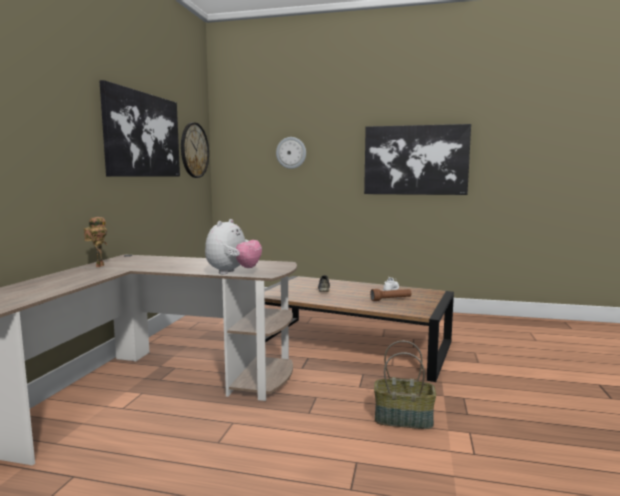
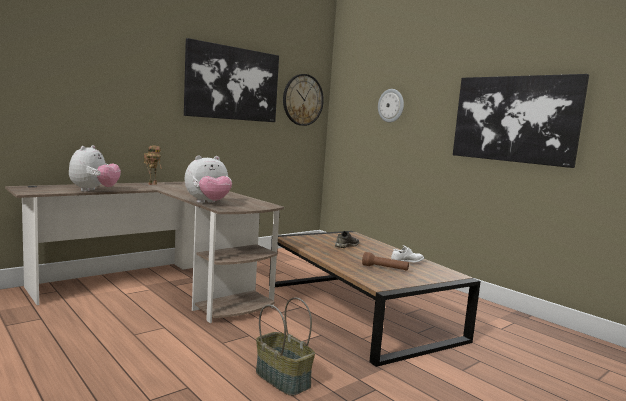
camera: 35 degrees right, 0 degrees up
(70, 287) = (94, 190): none -> plush toy

